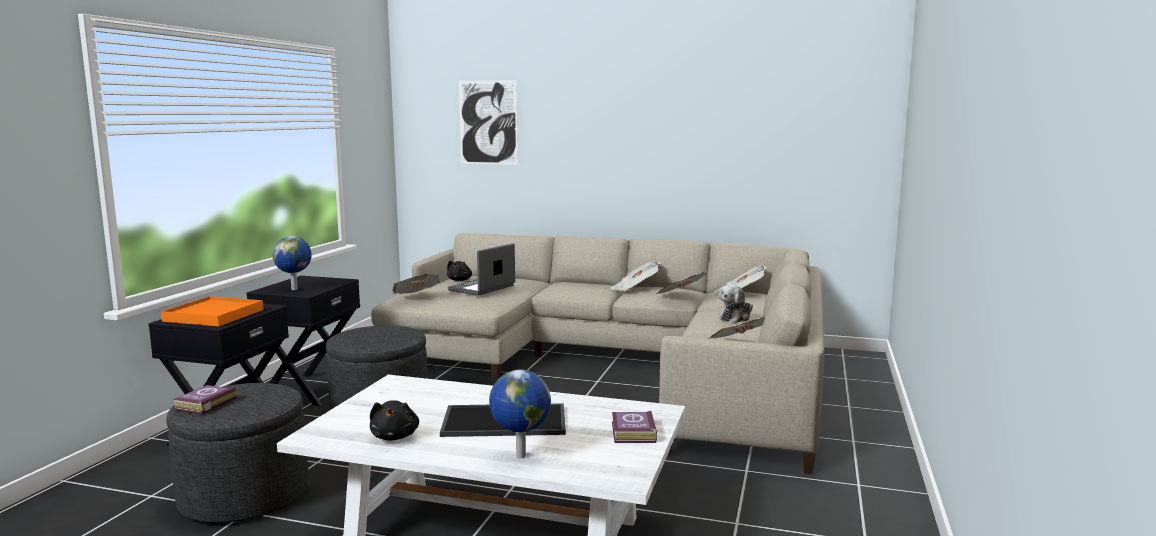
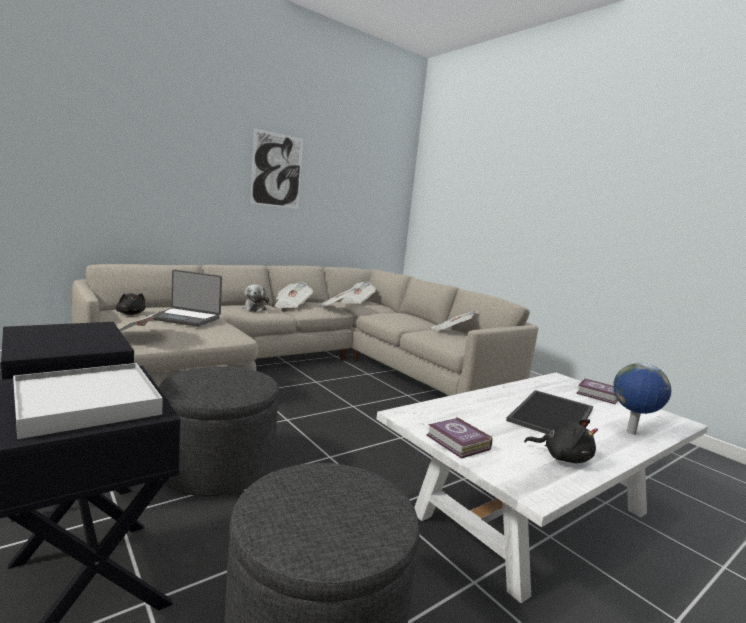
camera: 55 degrees left, 0 degrees up
(203, 404) = (317, 532): book -> book (458, 443)
(214, 315) = (87, 403): orange tray -> white tray
(295, 289) = (74, 344): globe -> none
(482, 288) = (185, 318): laptop -> laptop turned 60 degrees counterclockwise
(488, 122) = (112, 147): picture -> picture (277, 170)
(736, 317) = (401, 316): plush toy -> plush toy (254, 309)

